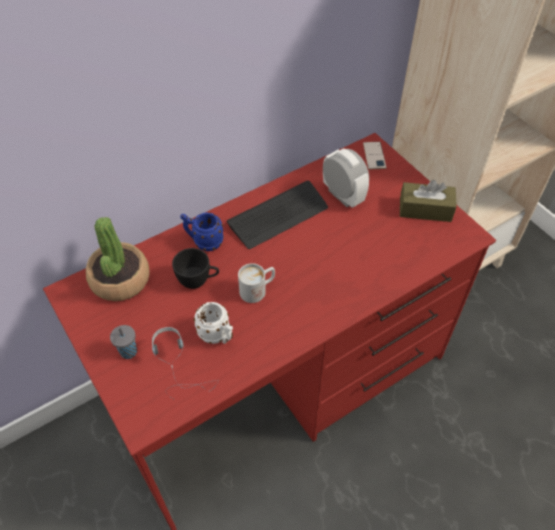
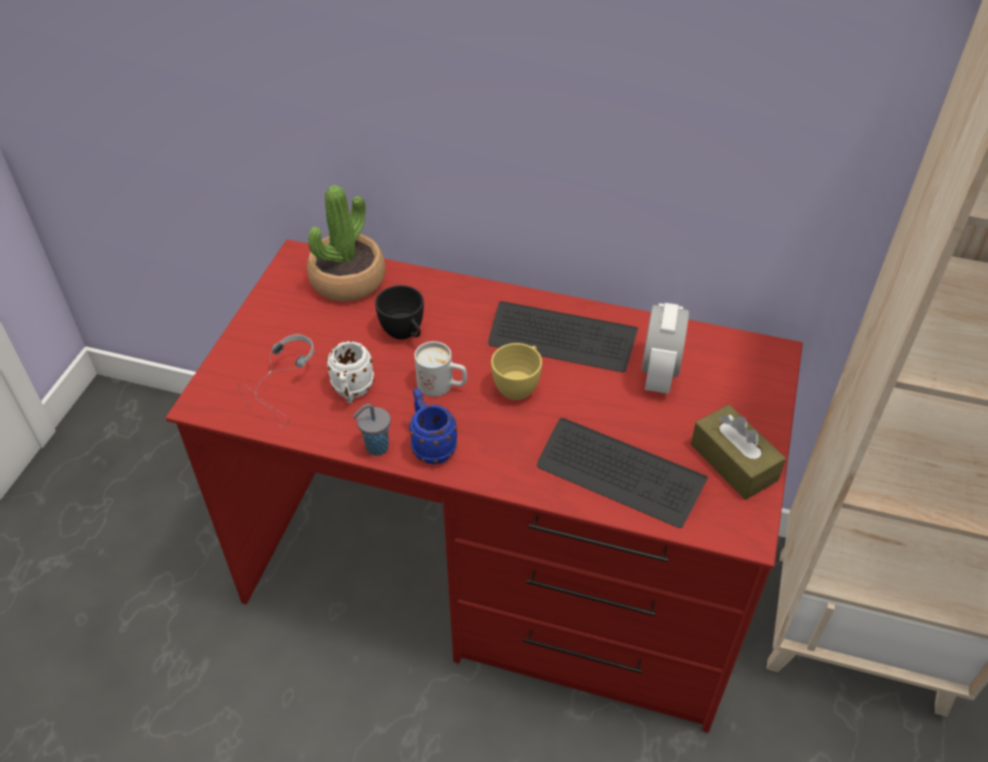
camera: 50 degrees right, 5 degrees down
(128, 353) = (270, 341): grey cup -> grey cup (375, 447)
(204, 242) = (459, 306): blue mug -> blue mug (431, 445)
(293, 256) = (519, 386): none -> yellow cup
(374, 156) = (760, 363): phone -> none
(393, 257) = (619, 474): none -> keyboard

